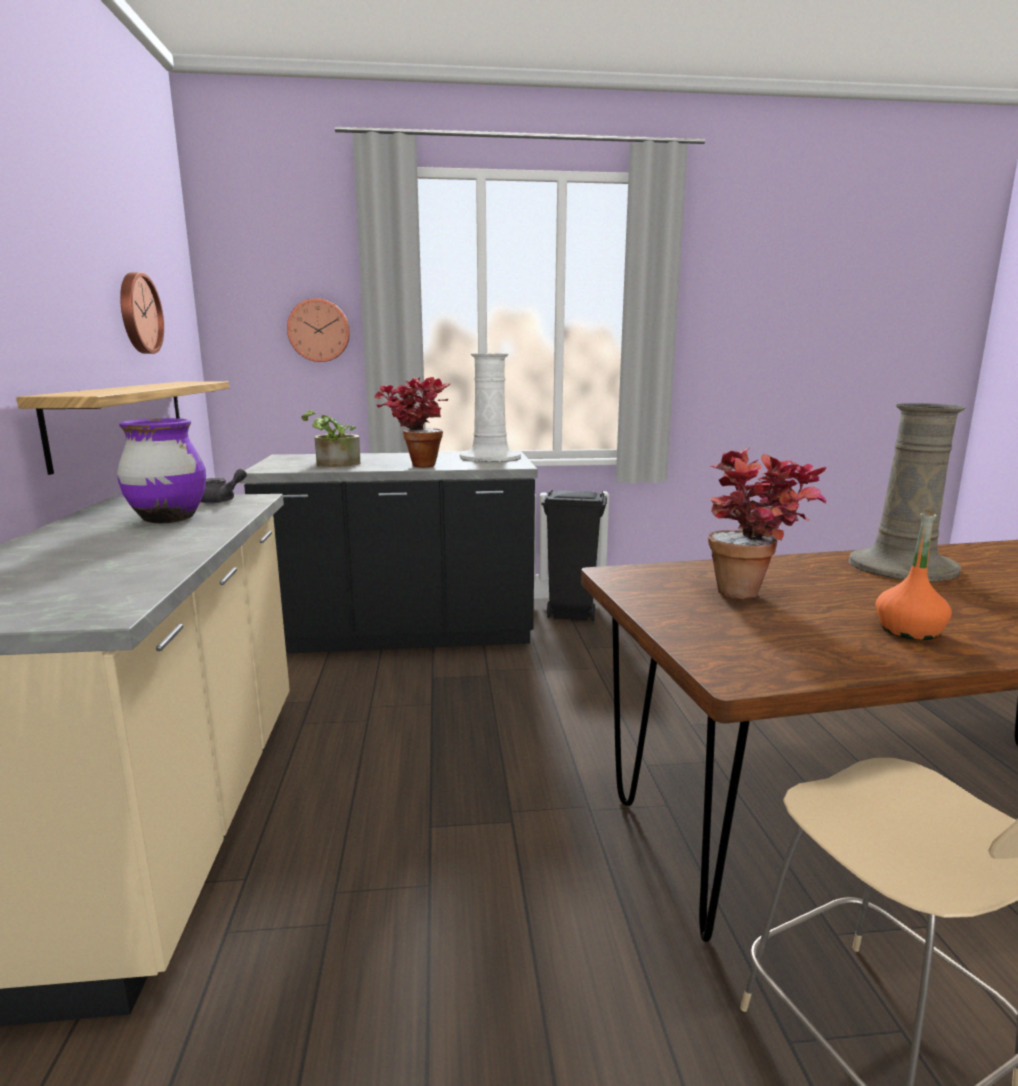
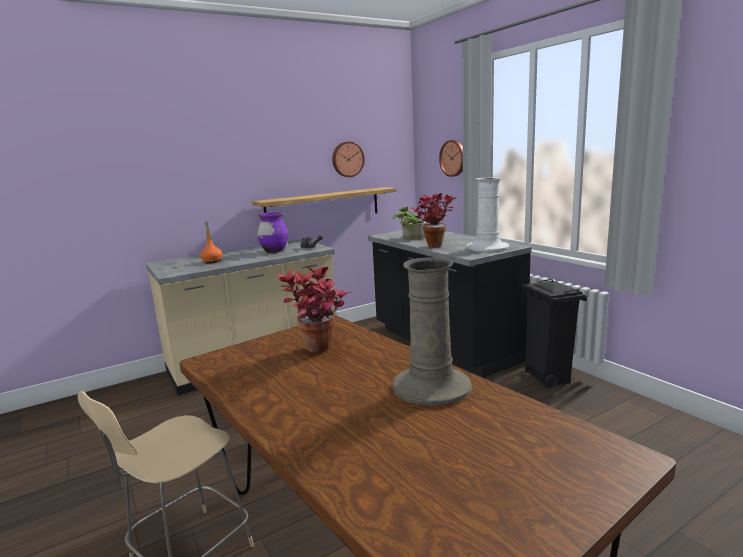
camera: 65 degrees right, 0 degrees up
(908, 631) = (282, 392): orange bottle -> orange bottle (212, 261)

